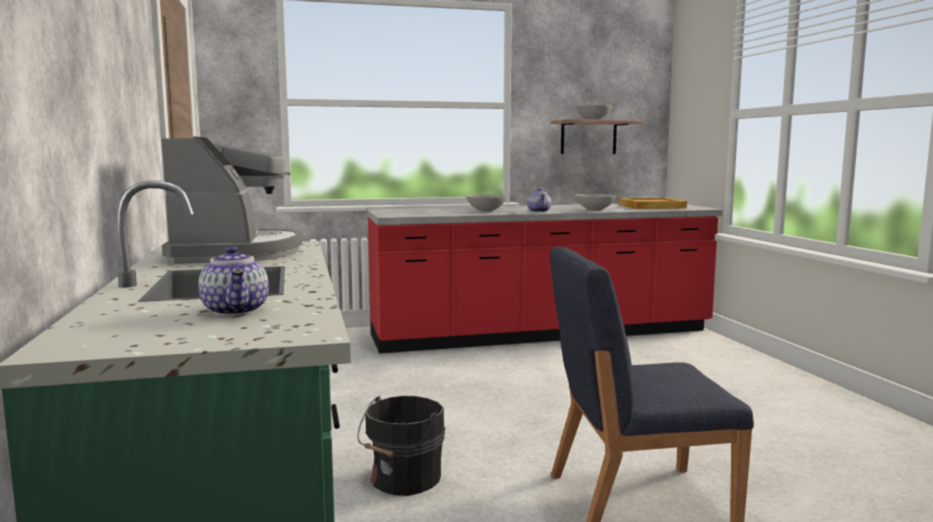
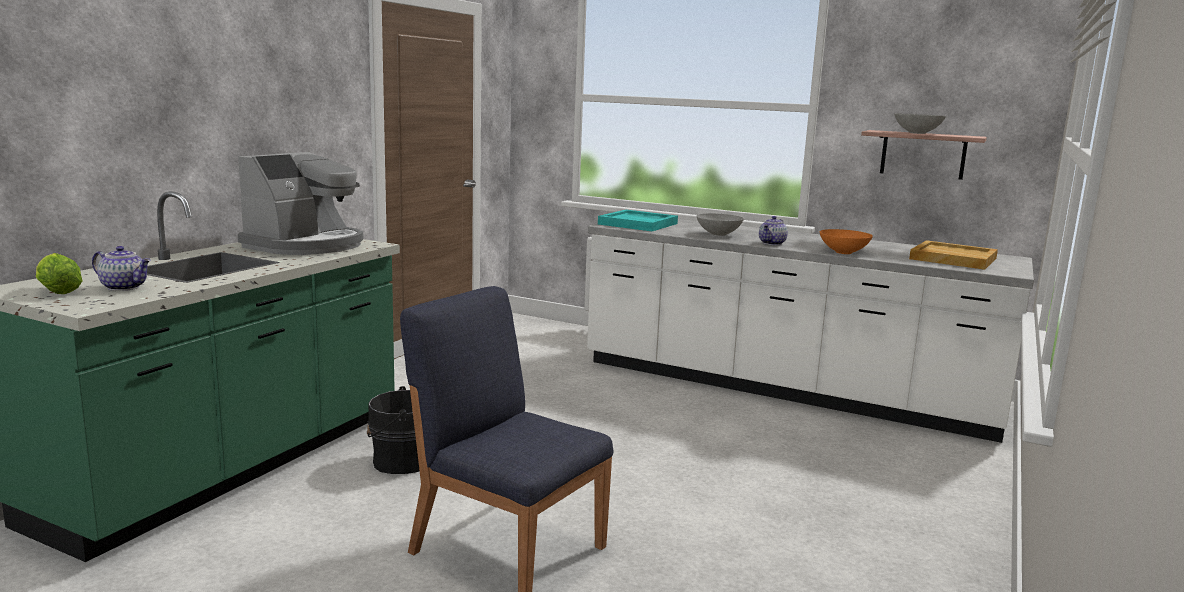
camera: 40 degrees right, 5 degrees up
(166, 332) = (57, 291): none -> lettuce
(237, 311) = (125, 287): teapot -> teapot turned 90 degrees counterclockwise
(407, 212) = (638, 224): none -> turquoise tray
(541, 334) = (784, 388): red counter -> white counter
(595, 210) = (844, 252): grey bowl -> orange bowl

